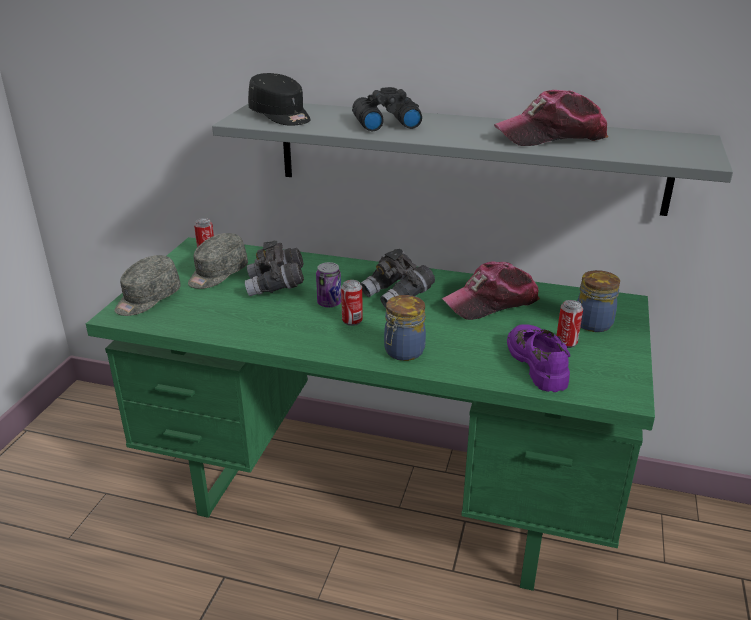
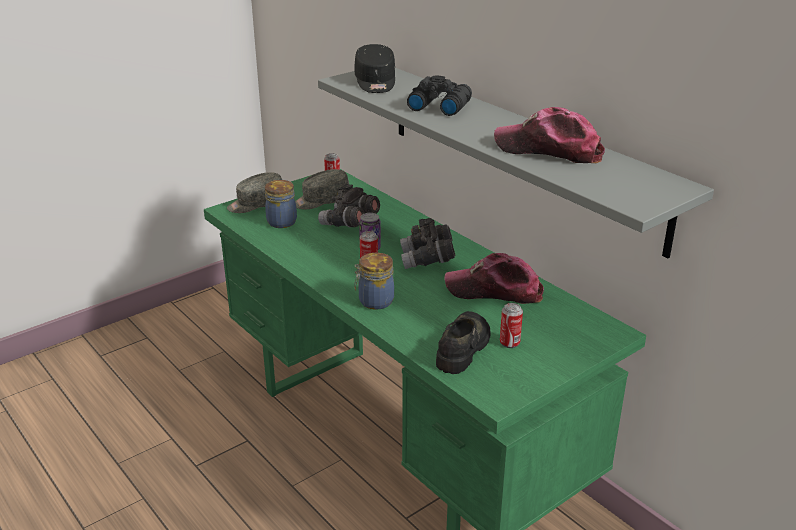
camera: 35 degrees right, 0 degrees up
(538, 363) = (463, 348): purple shoe -> black shoe
(592, 322) = (557, 336): jar -> jar (282, 221)

